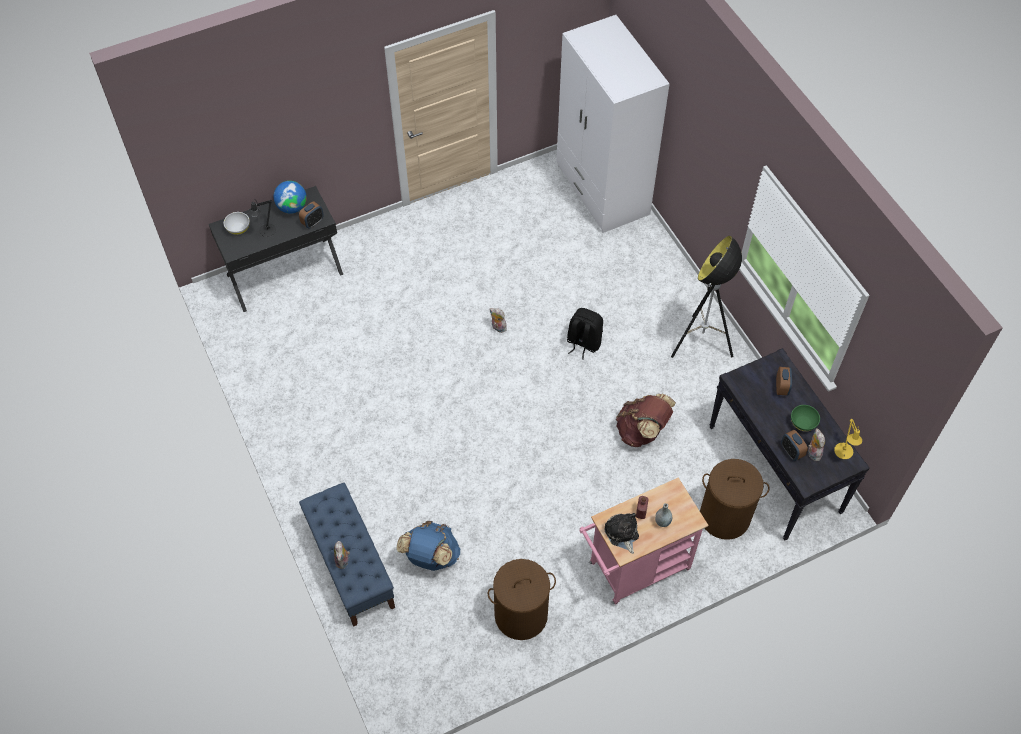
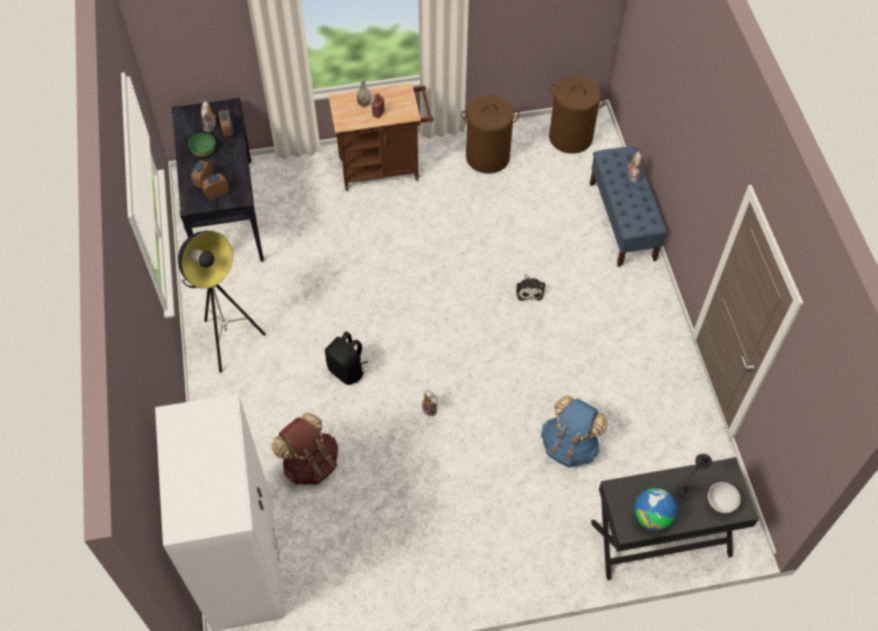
camera: 165 degrees left, 0 degrees up
(313, 222) = (628, 488): alarm clock -> alarm clock (217, 194)
(430, 557) = (552, 213): blue backpack -> blue backpack (569, 446)
(622, 534) = (400, 102): plush toy -> plush toy (529, 290)
(634, 569) = (384, 167): pink cart -> brown cart
(642, 431) = (327, 271): brown backpack -> brown backpack (310, 463)
(725, 516) = (289, 188): brown laundry basket -> brown laundry basket (570, 137)
(843, 453) = (185, 121): yellow table lamp -> none

